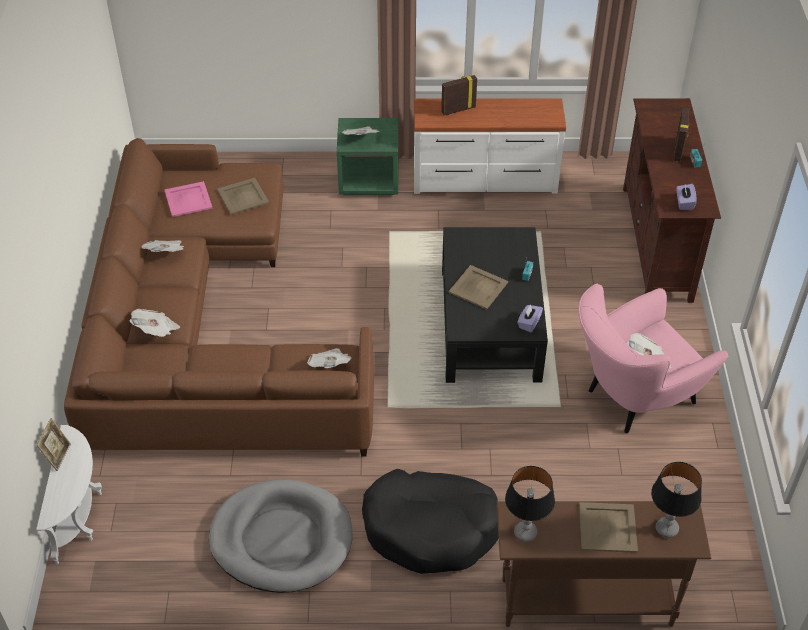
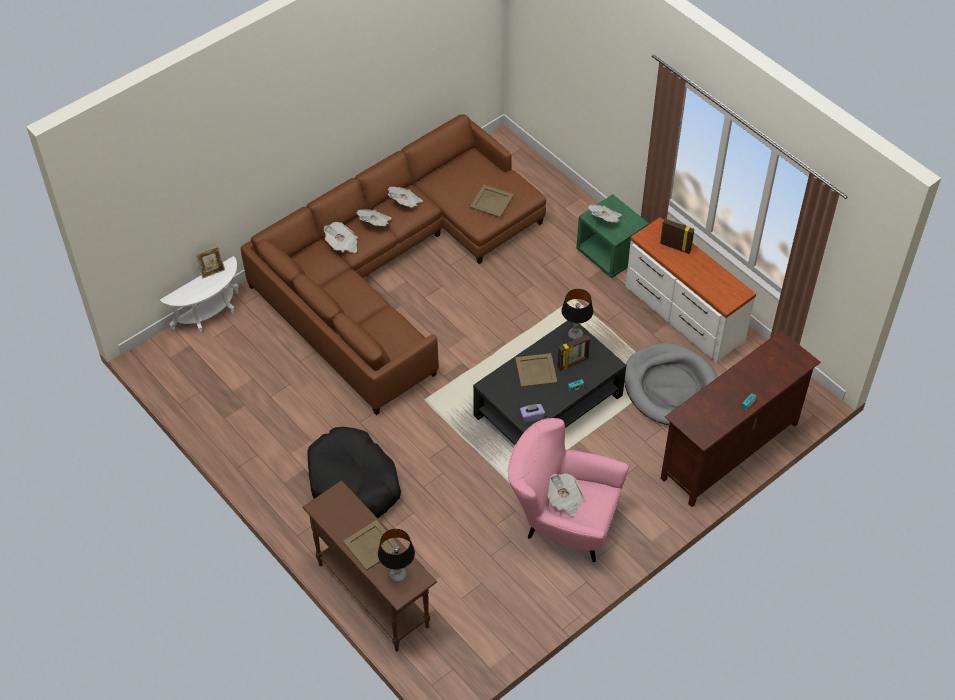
camera: 50 degrees right, 5 degrees up
(188, 199) = (460, 178): pink tray -> none
(281, 539) = (279, 417): grey dog bed -> grey dog bed (671, 387)
(330, 366) = (397, 342): newspaper -> newspaper (375, 223)
(525, 533) = (330, 507): table lamp -> table lamp (575, 335)
(678, 150) = (751, 387): picture frame -> picture frame (573, 363)
(684, 203) = (695, 422): purple tissue box -> none

